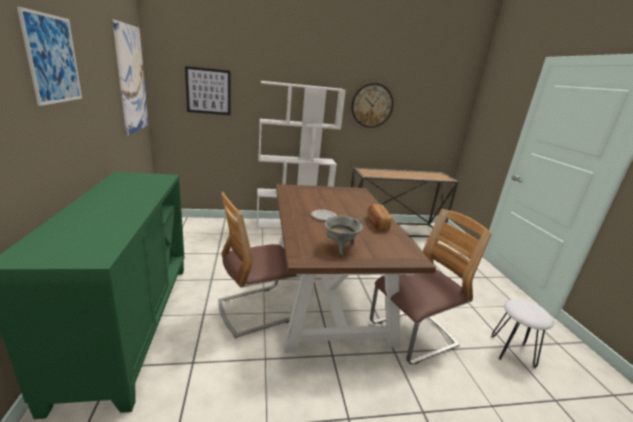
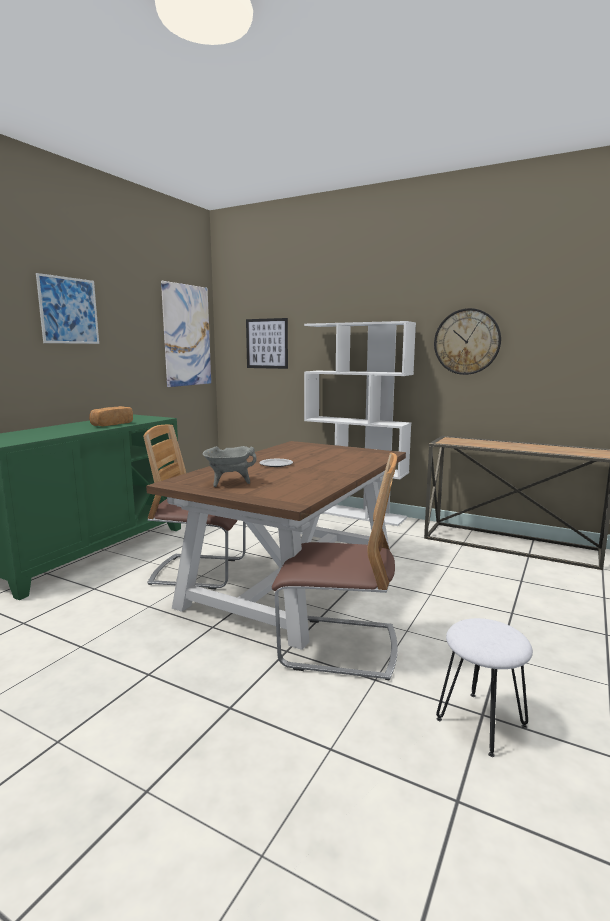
camera: 40 degrees right, 10 degrees down
(377, 223) = (327, 476): bread -> bread (111, 424)

